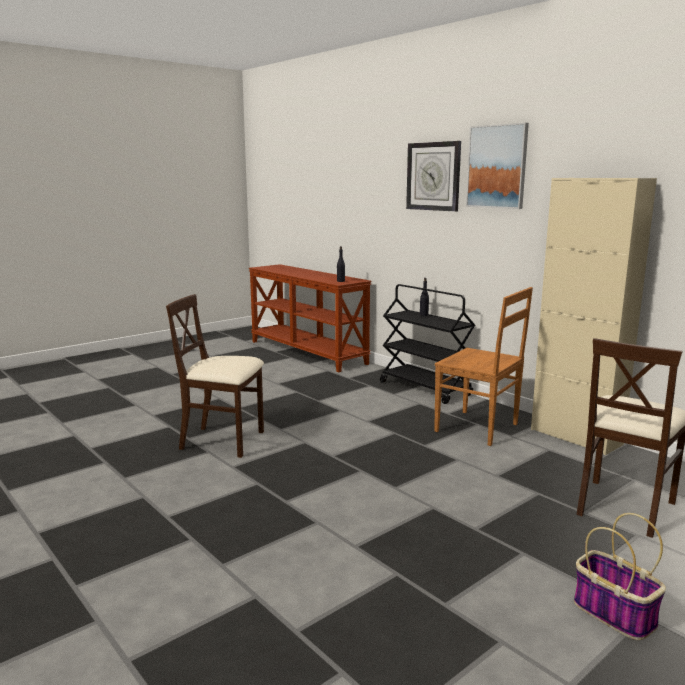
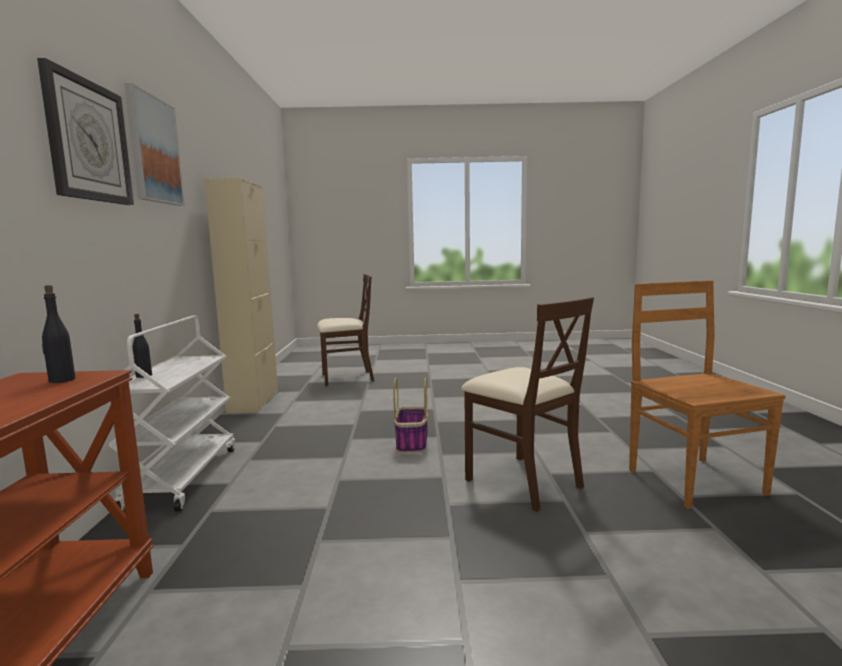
camera: 140 degrees left, 5 degrees down
(425, 389) = (182, 477): black cart -> white cart
(479, 428) = (284, 423): brown chair -> brown chair (693, 480)
(612, 613) = (437, 366): basket -> basket (412, 443)

